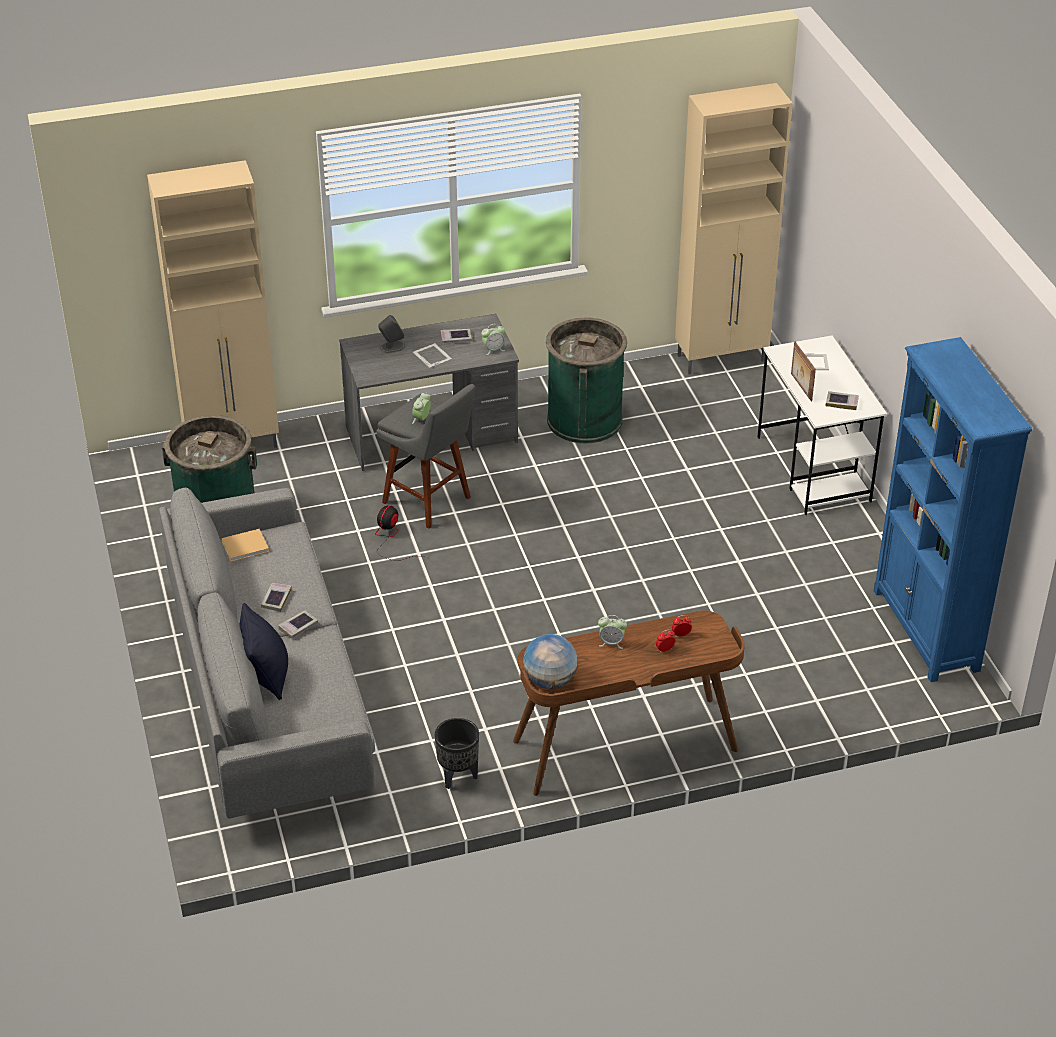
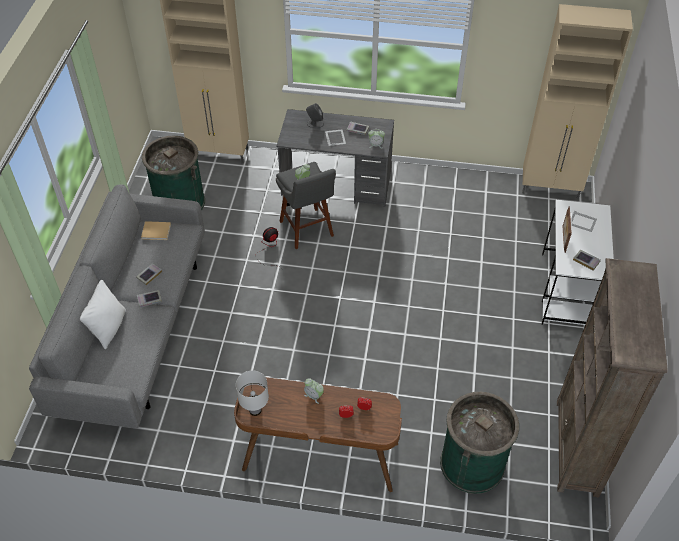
camera: 25 degrees right, 10 degrees up
(266, 675) = (109, 328): black pillow -> white pillow
(457, 776) = (204, 436): black planter -> none
(550, 680) = (255, 410): globe -> white table lamp
(584, 420) = (436, 204): green trash can -> green trash can (472, 463)
(926, 631) = (576, 448): blue bookcase -> brown bookcase

